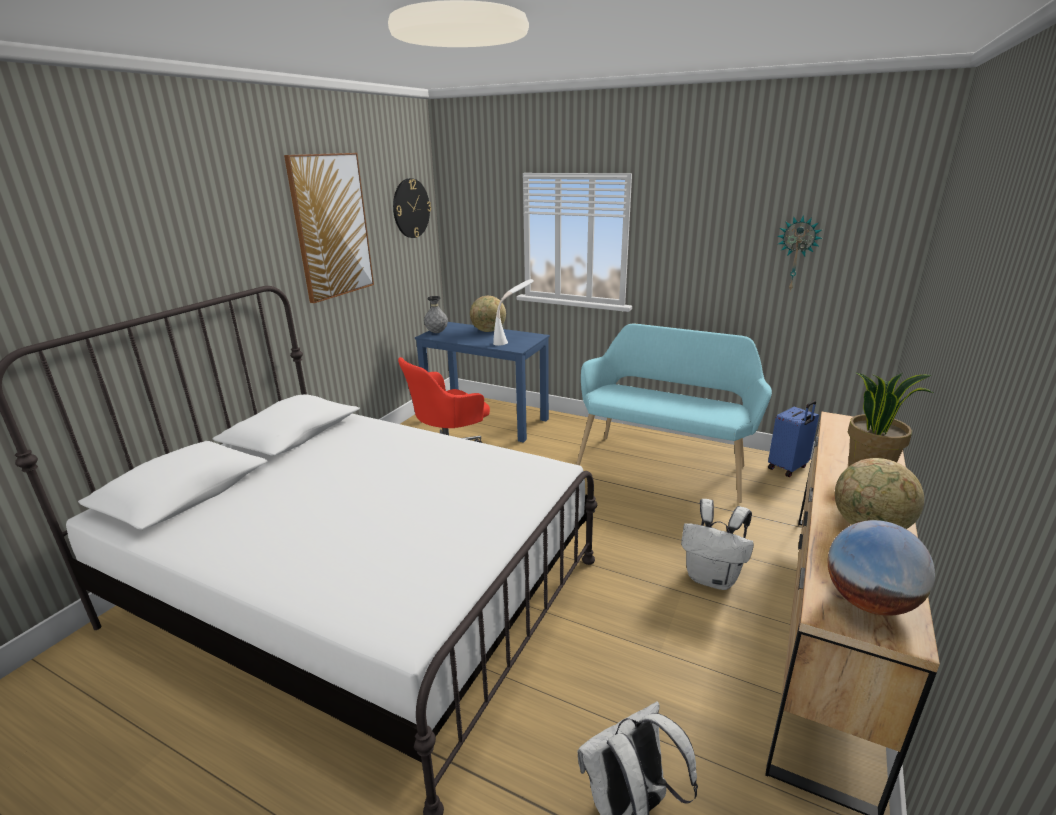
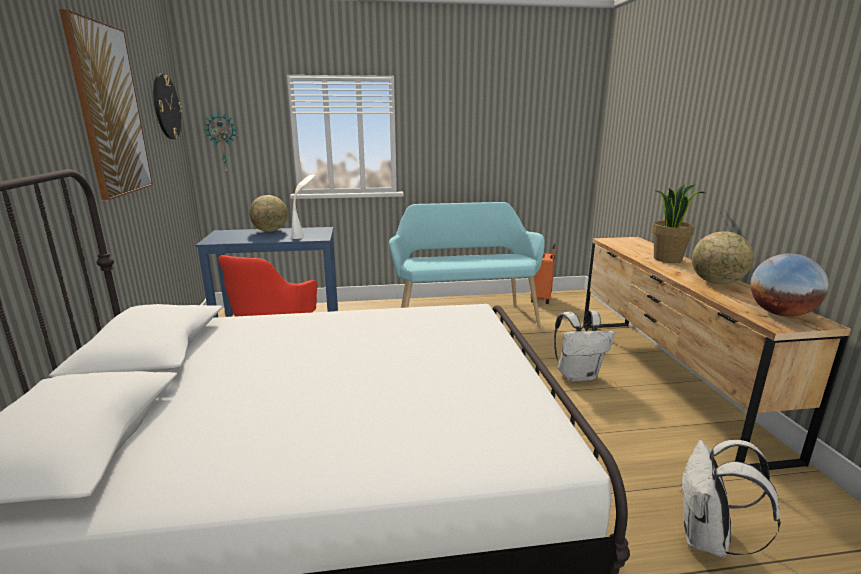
camera: 35 degrees left, 5 degrees down
(436, 332) = (216, 238): grey vase -> none
(788, 468) = (541, 299): blue suitcase -> orange suitcase
(796, 253) = (525, 137): wall clock -> wall clock (223, 143)

